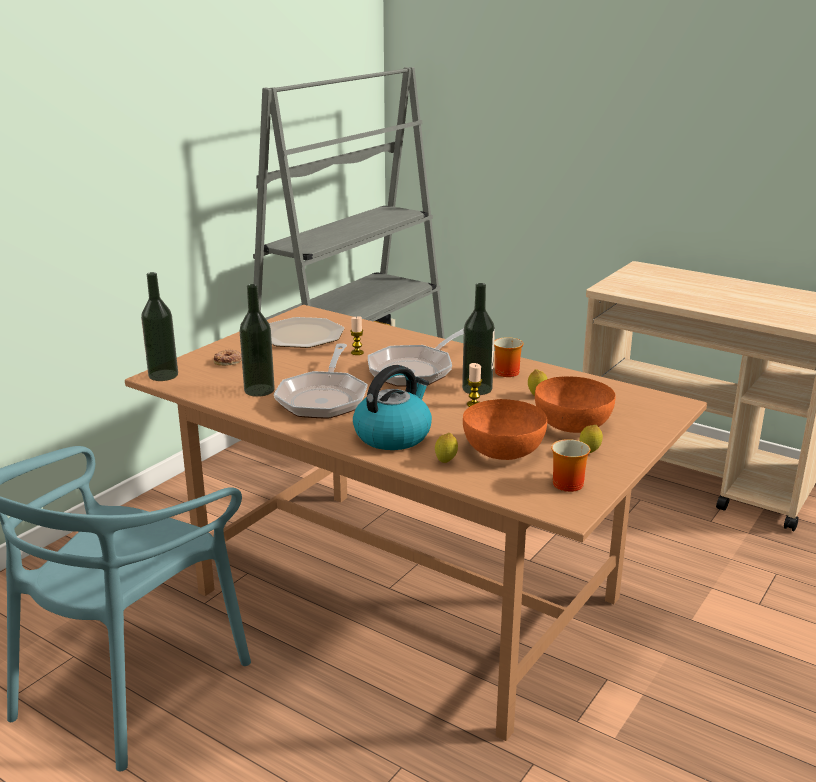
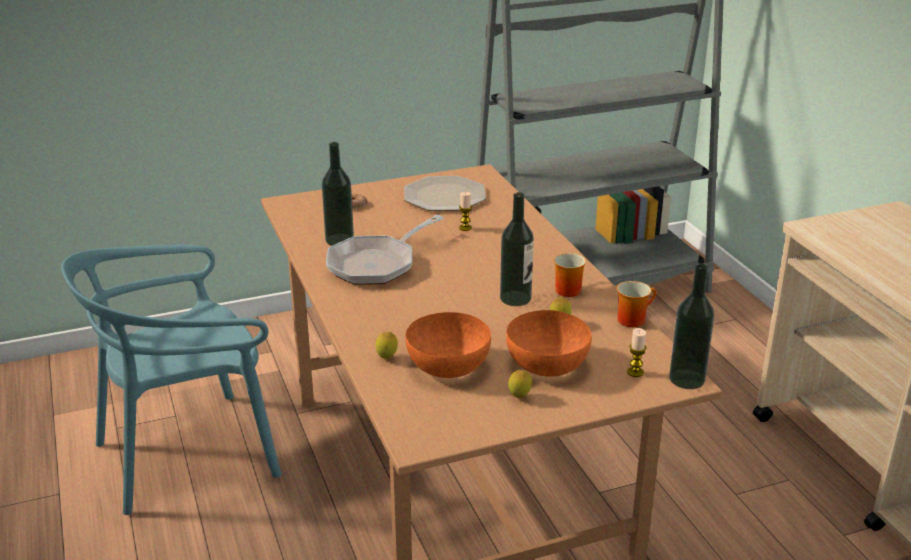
camera: 35 degrees right, 5 degrees up
(163, 375) = (290, 203): bottle -> bottle (687, 379)
(393, 435) = (381, 318): kettle -> none
(415, 370) = (489, 261): frying pan -> none
(474, 404) = (489, 312): candle -> candle (635, 372)
(566, 482) = (456, 416): mug -> mug (632, 318)

